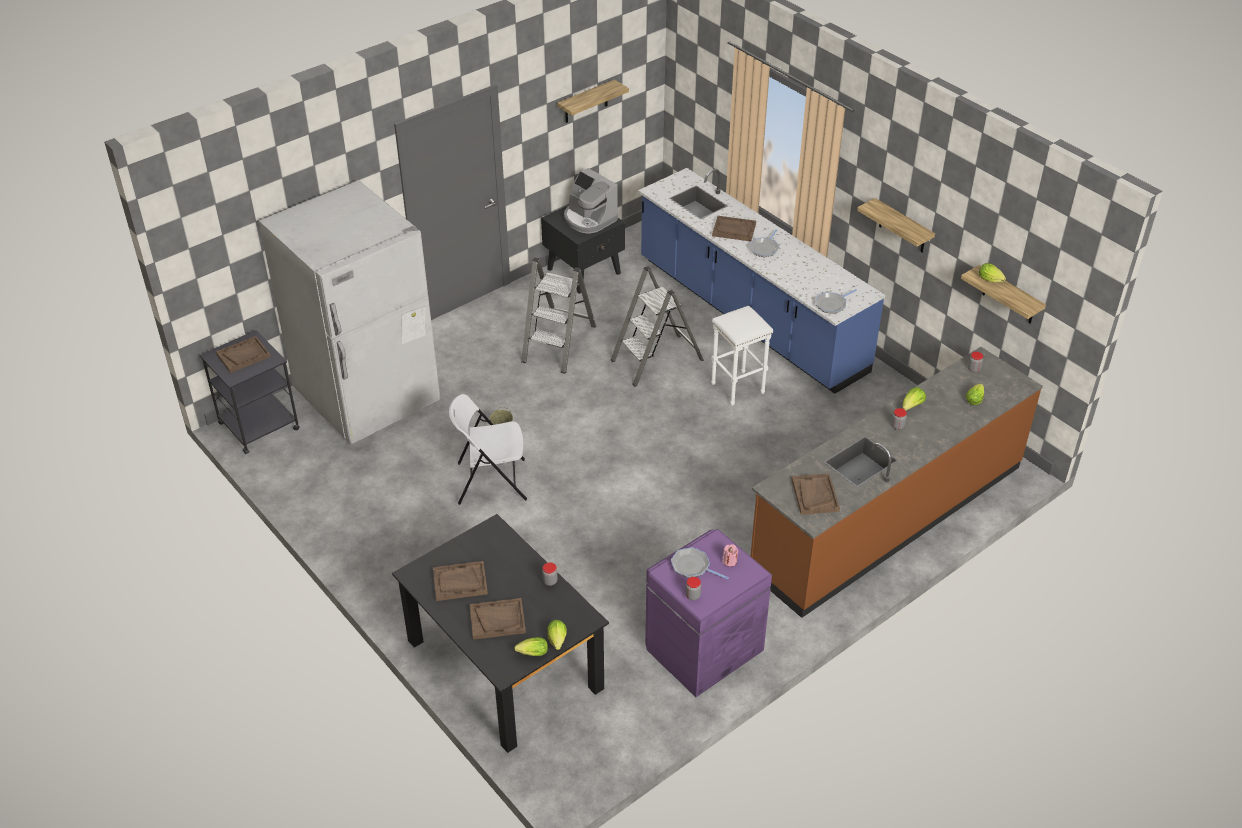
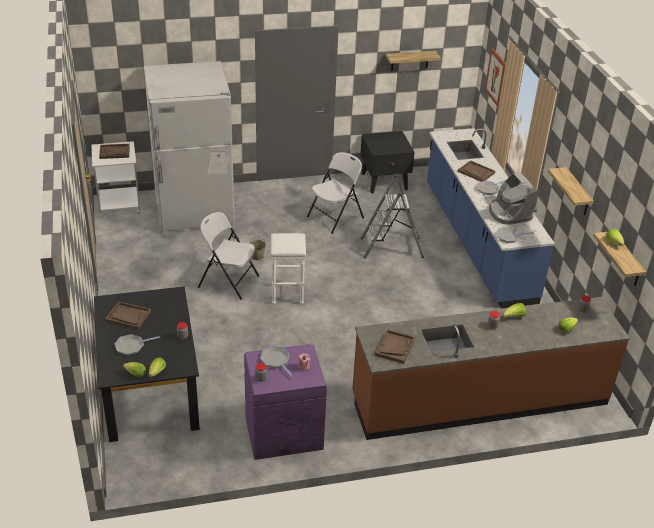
camera: 25 degrees right, 5 degrees down
(260, 425) = (120, 204): black cart -> white cart
(497, 620) = (131, 346): brown tray -> frying pan
(559, 343) = (335, 217): grey step ladder -> white chair
(589, 219) = (392, 143): coffee machine -> coffee machine (509, 213)
(708, 96) = (496, 77): none -> picture
(736, 387) = (433, 281): white stool -> white stool (286, 294)

